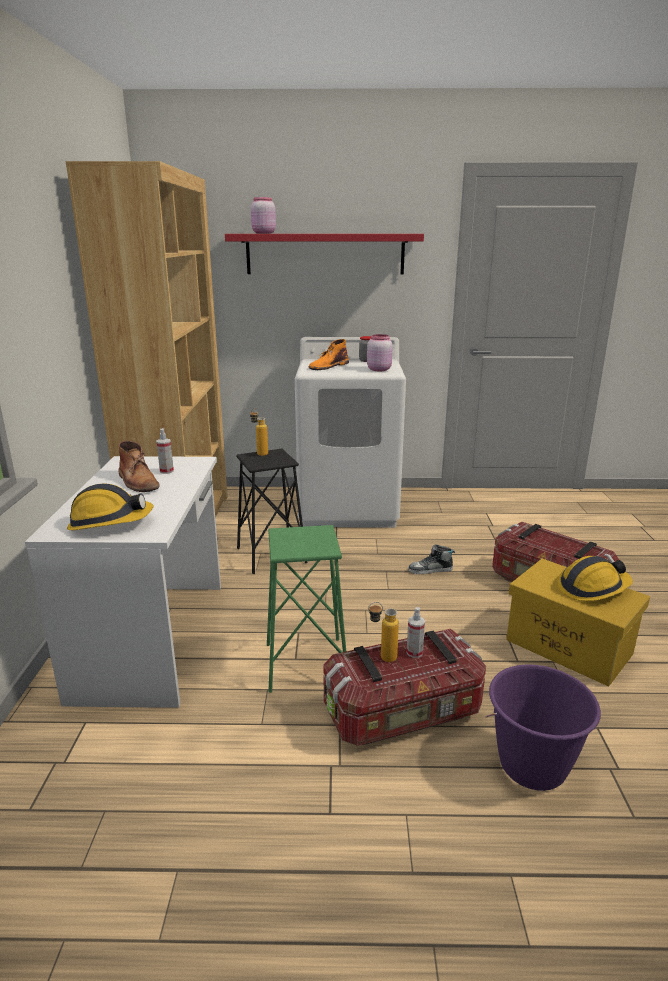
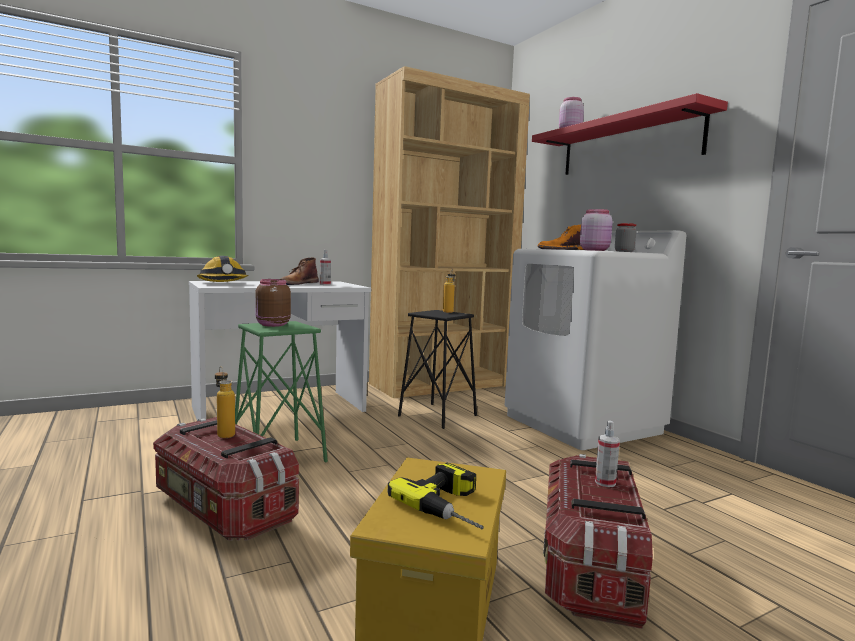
camera: 60 degrees right, 15 degrees down
(296, 543) = (272, 325): none -> brown jar
(414, 652) = (240, 443): spray bottle -> spray bottle (605, 482)
(430, 570) = (512, 481): shoe -> none
(532, 766) = (150, 596): purple bucket -> none
(592, 588) = (453, 506): hard hat -> power drill

